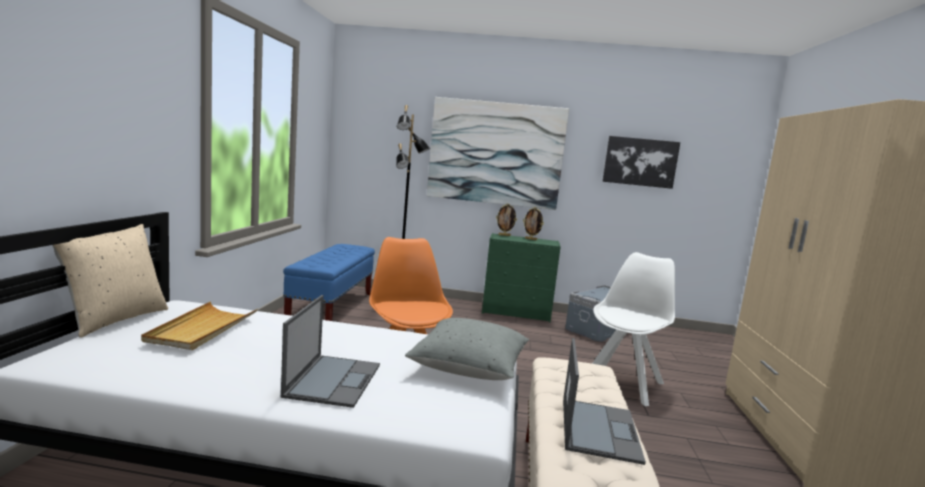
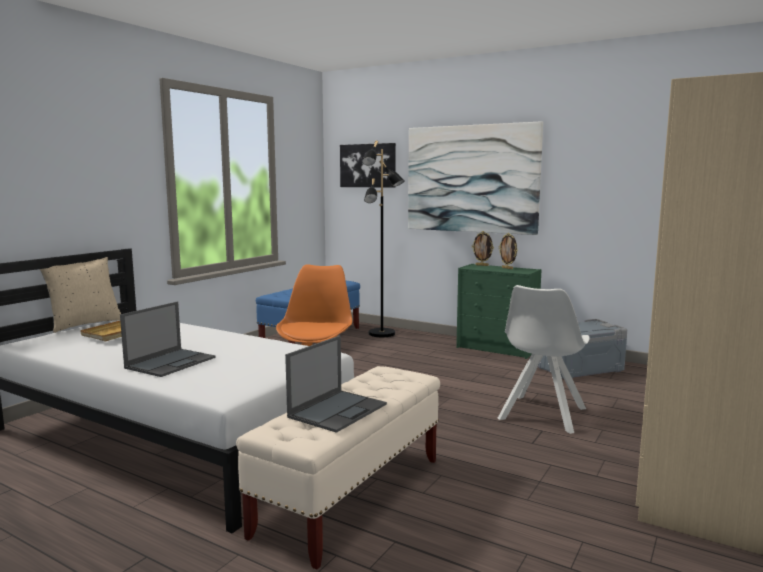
camera: 25 degrees right, 0 degrees up
(469, 368) = (283, 364): grey pillow -> none
(623, 382) = (541, 415): white chair -> white chair turned 150 degrees clockwise
(640, 162) = (630, 172): picture -> picture (368, 165)

